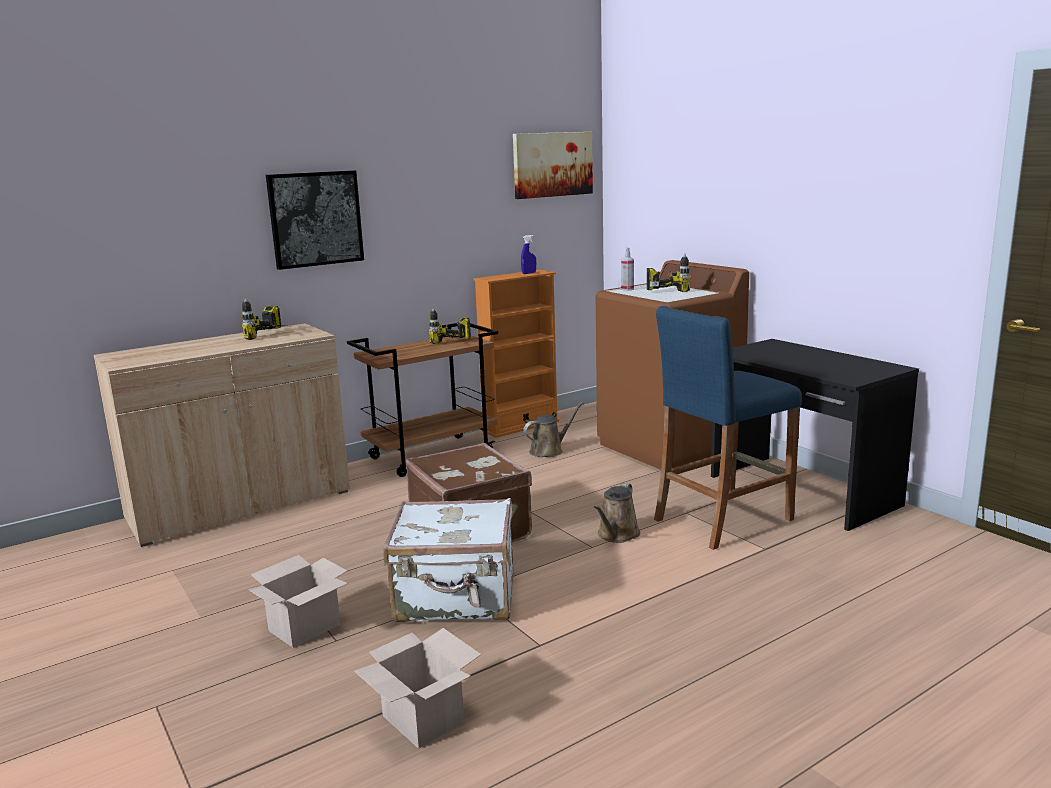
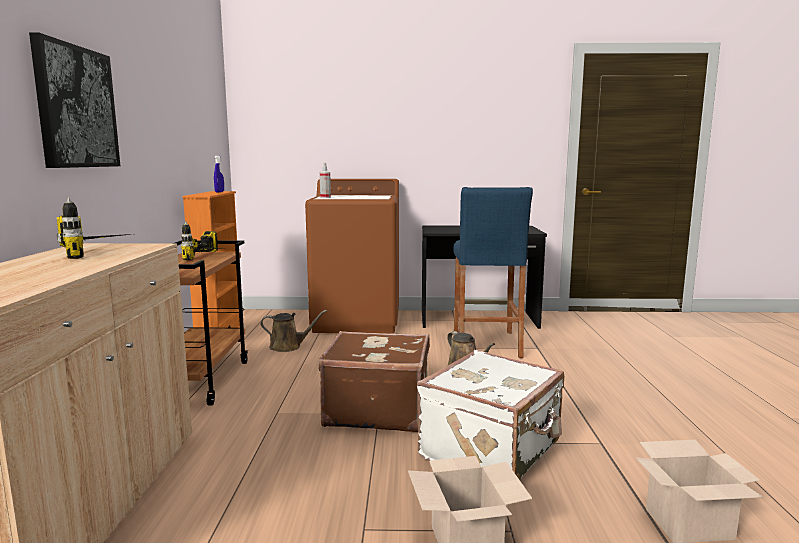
camera: 55 degrees left, 5 degrees down
(549, 450) = (288, 347): brown watering can -> brown watering can turned 90 degrees clockwise
(552, 164) = (208, 95): picture -> none
(667, 289) = (351, 196): power drill -> none

